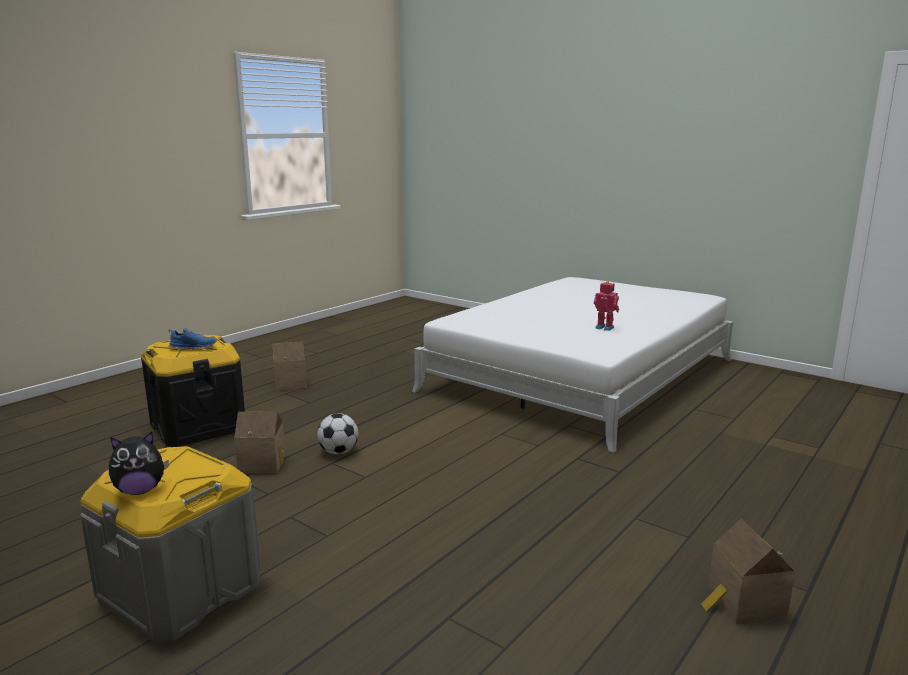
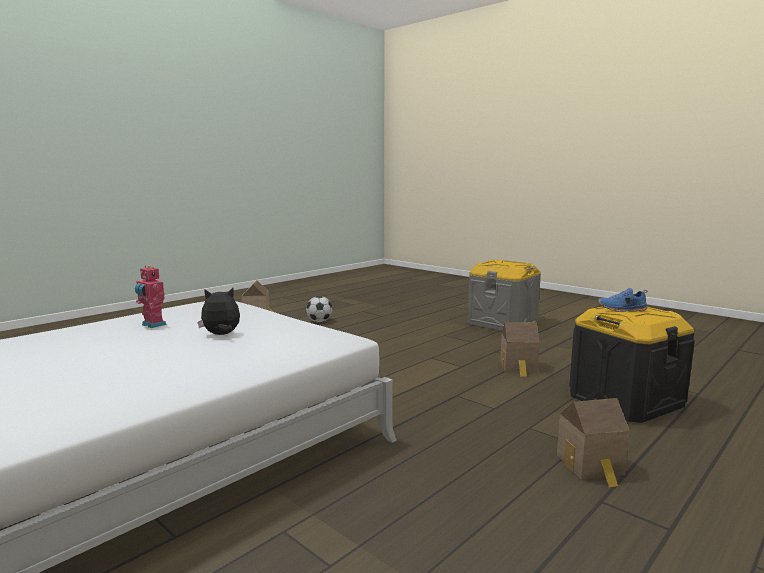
camera: 175 degrees left, 5 degrees down
(140, 490) = (508, 262): plush toy -> plush toy (221, 335)
(338, 452) = (460, 373): football -> football (319, 321)

